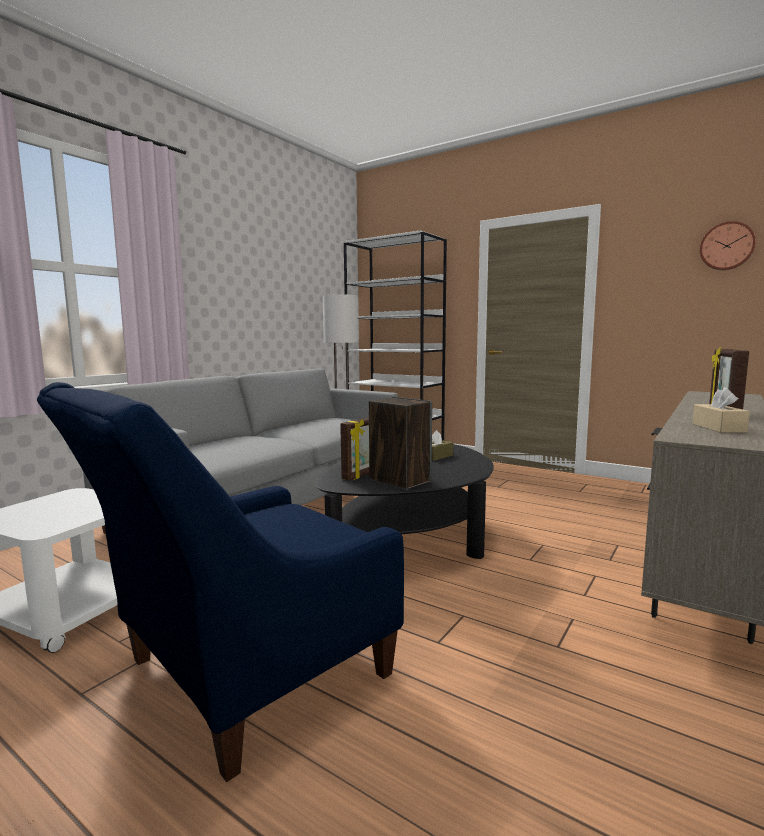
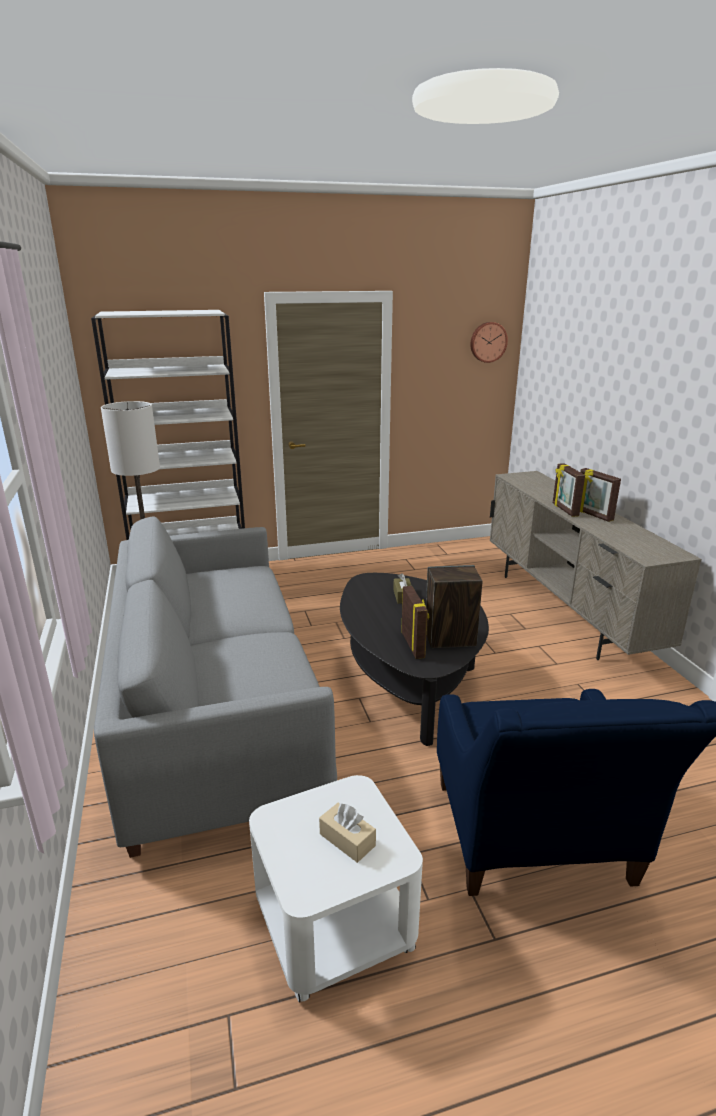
camera: 50 degrees left, 15 degrees up
(692, 408) = (564, 510): none -> picture frame
(718, 428) = (631, 538): beige tissue box -> beige tissue box (347, 840)

